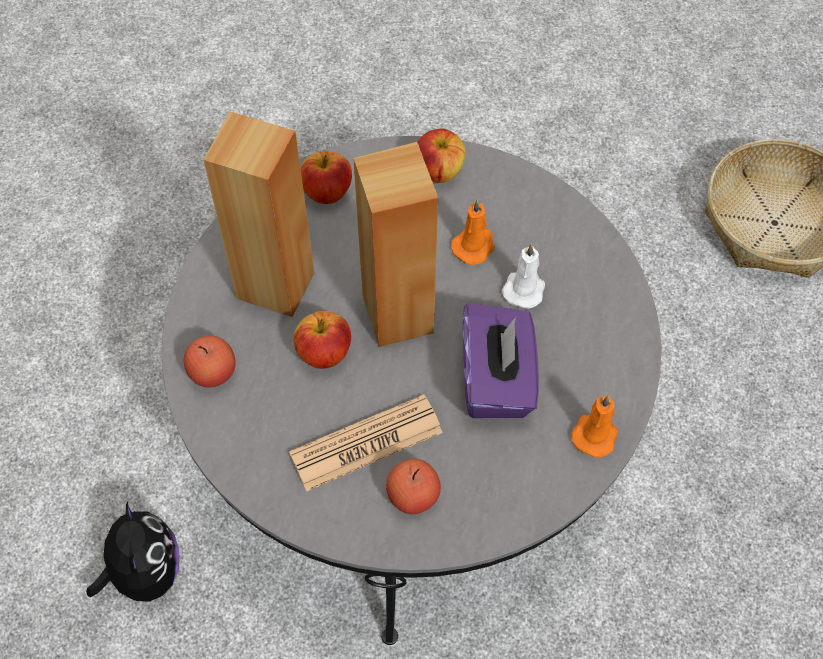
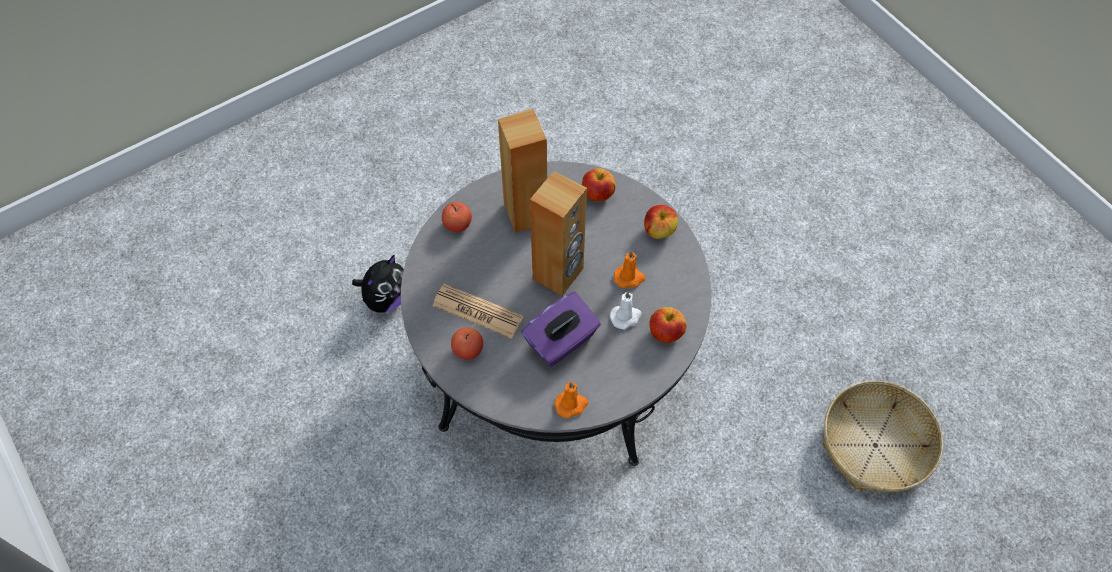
camera: 50 degrees right, 0 degrees up
(324, 353) = (508, 260): apple -> apple (666, 333)

